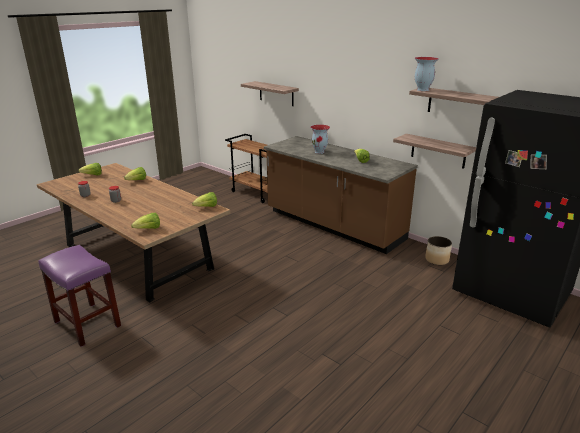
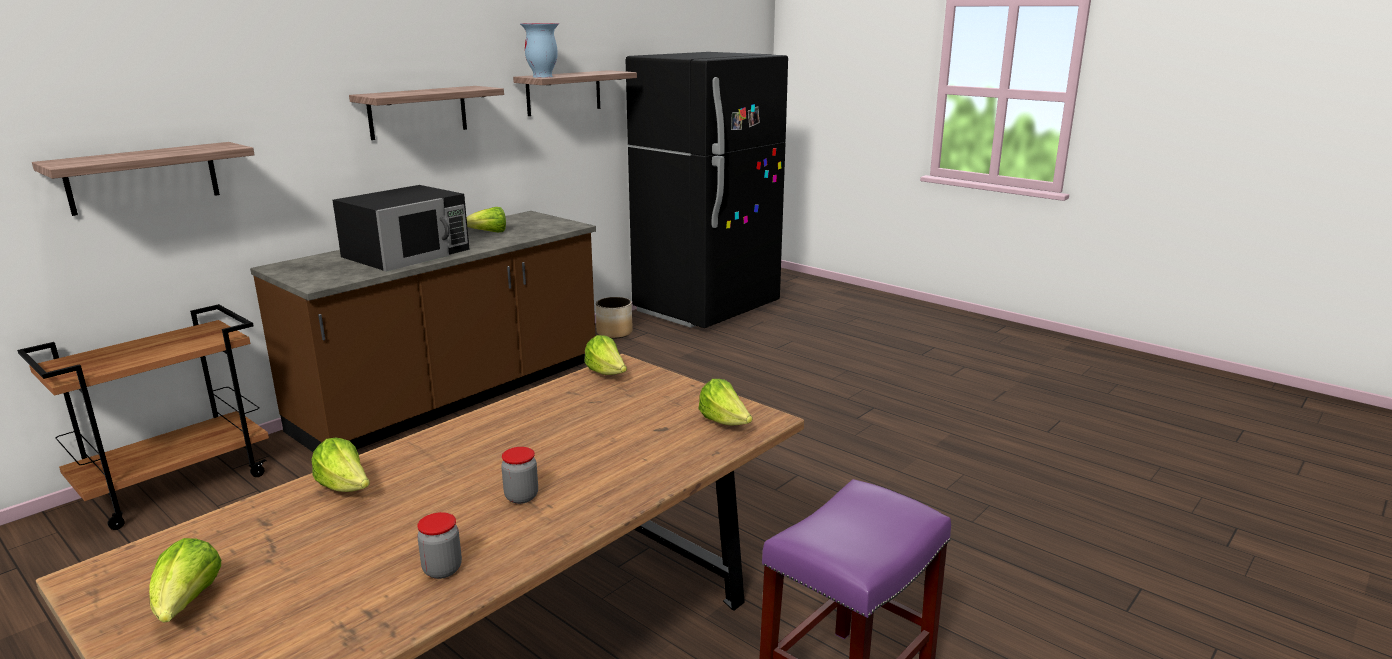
camera: 90 degrees left, 5 degrees down
(320, 152) = (407, 253): vase -> black microwave
(438, 151) = (552, 175): shelf -> shelf (418, 112)

